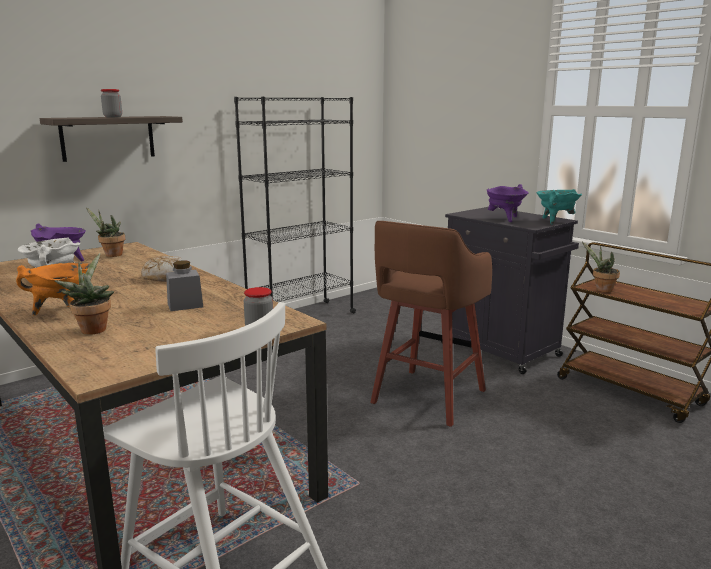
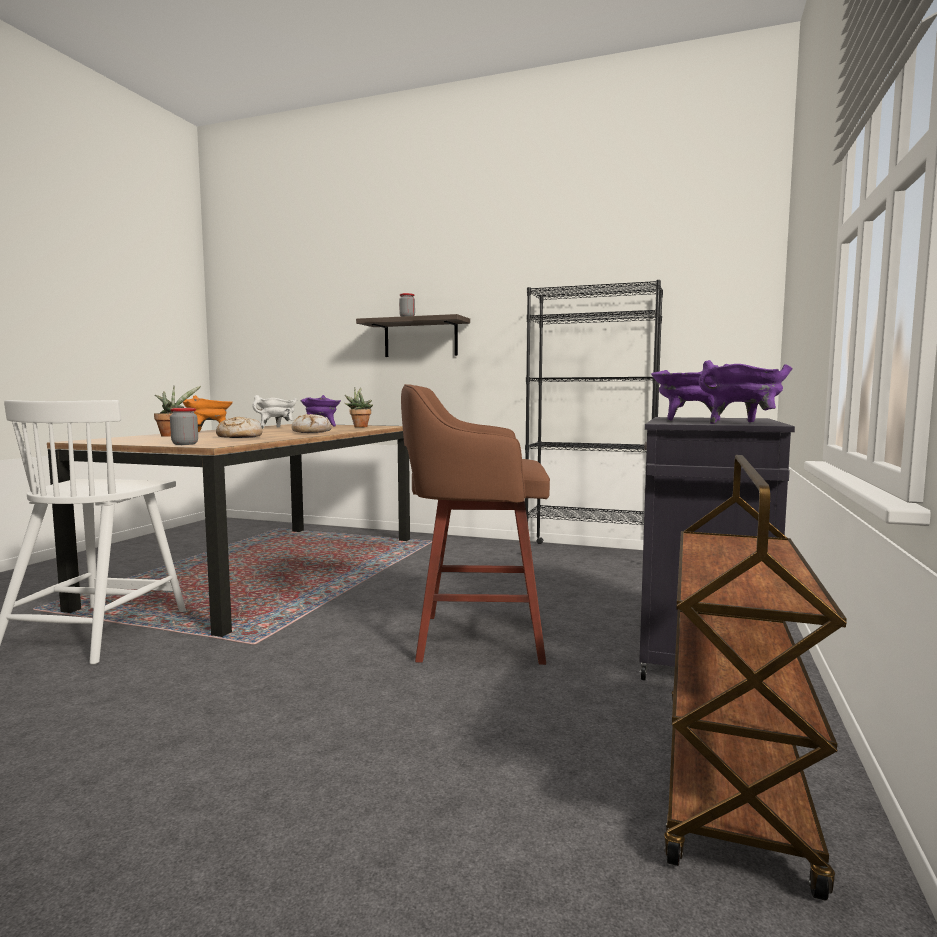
camera: 60 degrees right, 10 degrees down
(185, 305) = (239, 437): grey jar -> bread
(555, 221) = (744, 423): turquoise cooking pot -> purple cooking pot
(601, 290) = (702, 542): potted plant -> none

